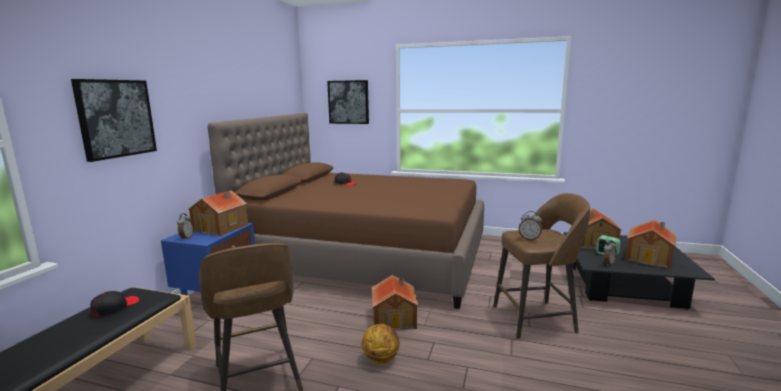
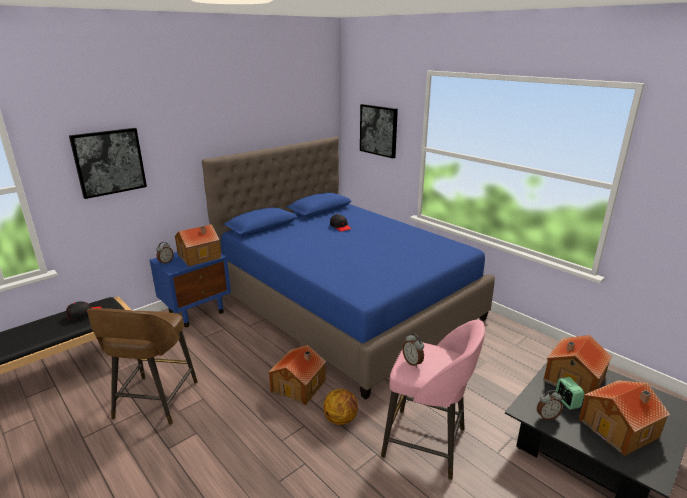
camera: 30 degrees right, 10 degrees up
(366, 256) = (346, 305): brown bed -> blue bed
(381, 359) = (248, 422): basketball -> basketball (341, 419)
(536, 319) = (427, 443): brown stool -> pink stool

